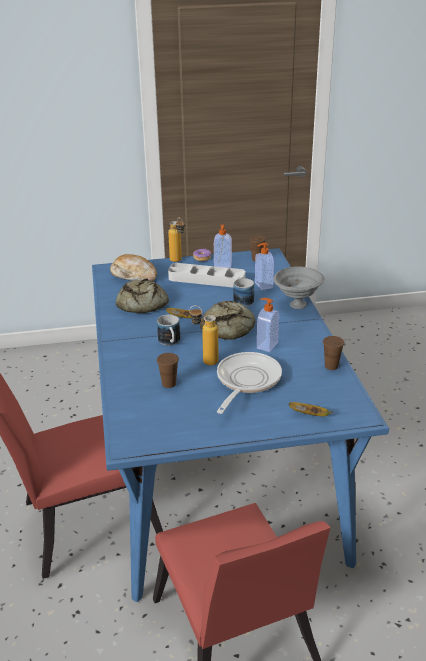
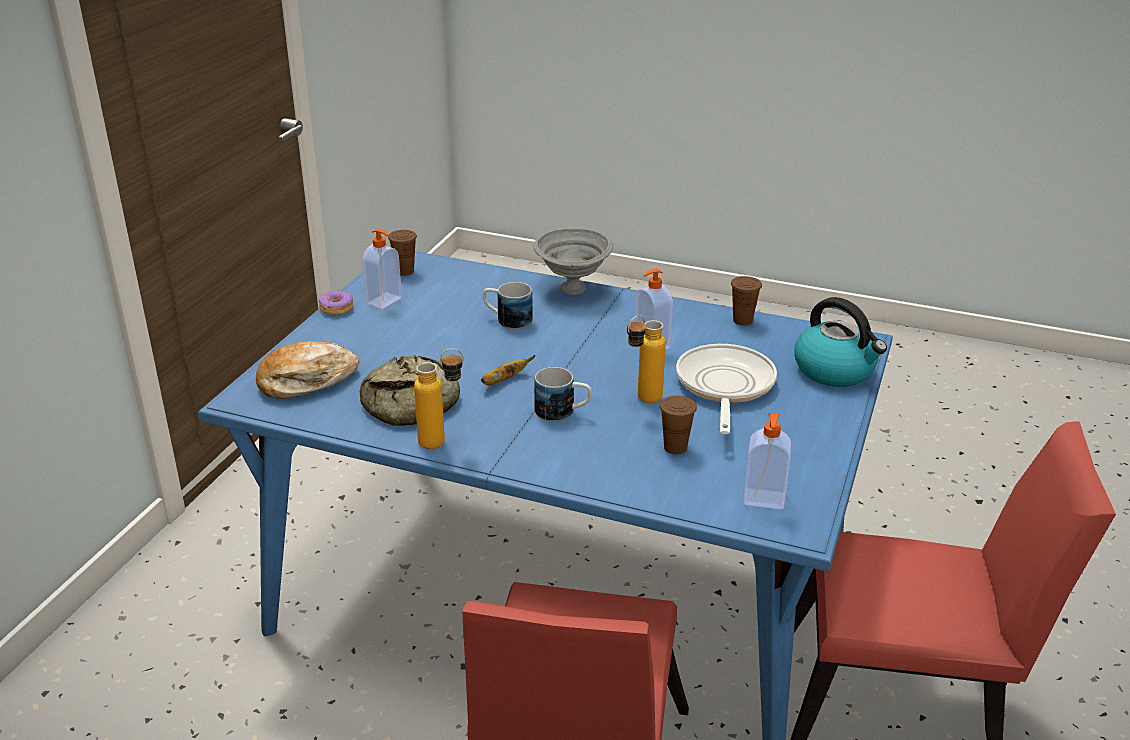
camera: 60 degrees left, 0 degrees up
(178, 261) = (317, 330): bottle -> bottle (443, 442)
(206, 279) = (411, 326): grey tray -> none
(230, 327) = (573, 353): bread -> none
(246, 381) = (724, 387): frying pan -> frying pan turned 45 degrees clockwise
(263, 285) = (488, 293): soap dispenser -> soap dispenser (763, 500)
(310, 415) = (835, 370): banana -> kettle

